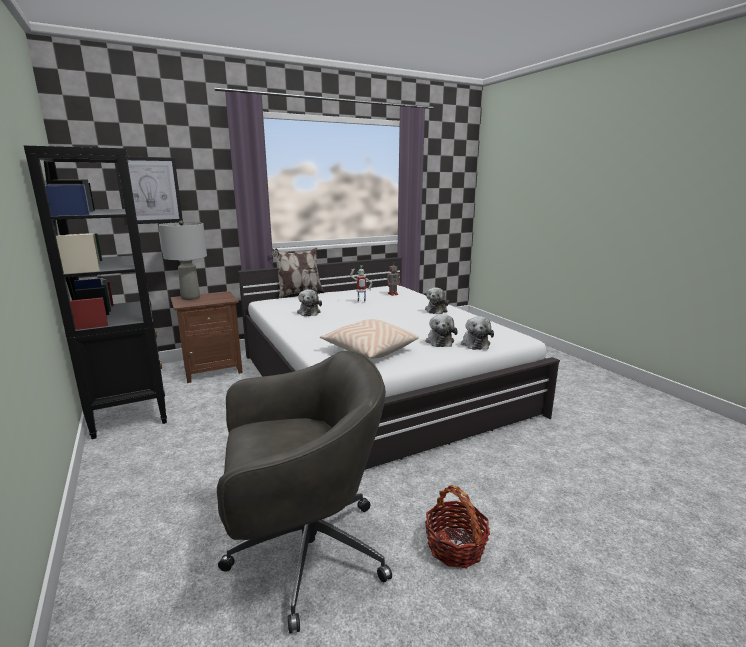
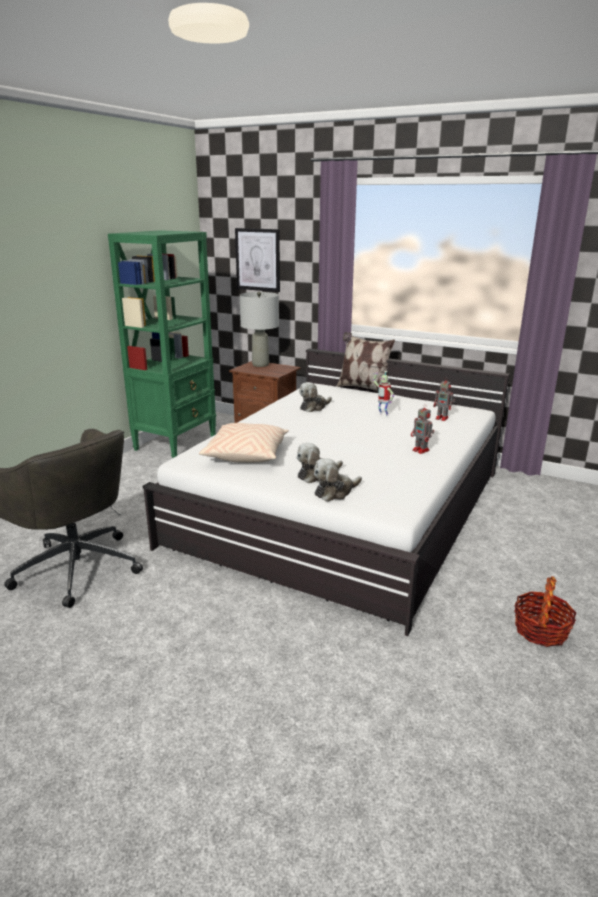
camera: 55 degrees right, 5 degrees up
(131, 411) = (176, 443): black bookcase -> green bookcase
(437, 310) = (421, 450): plush toy -> toy robot
(455, 547) = (121, 627): basket -> basket (541, 631)

